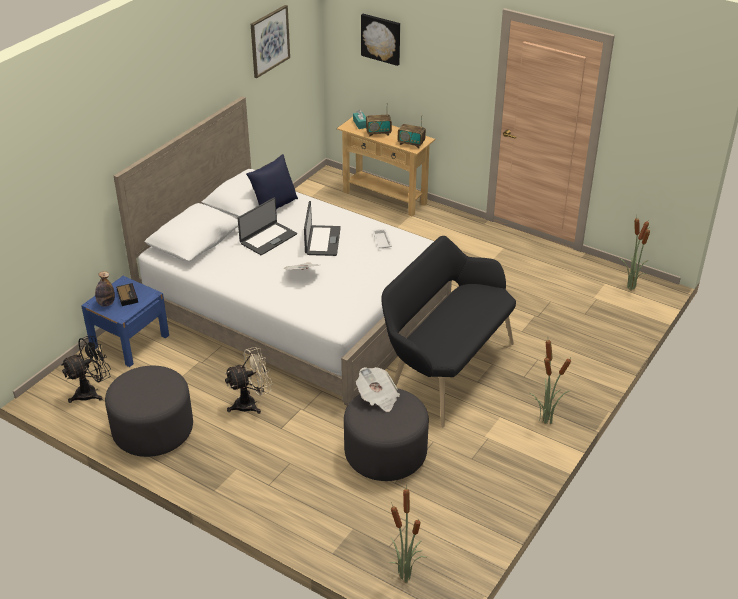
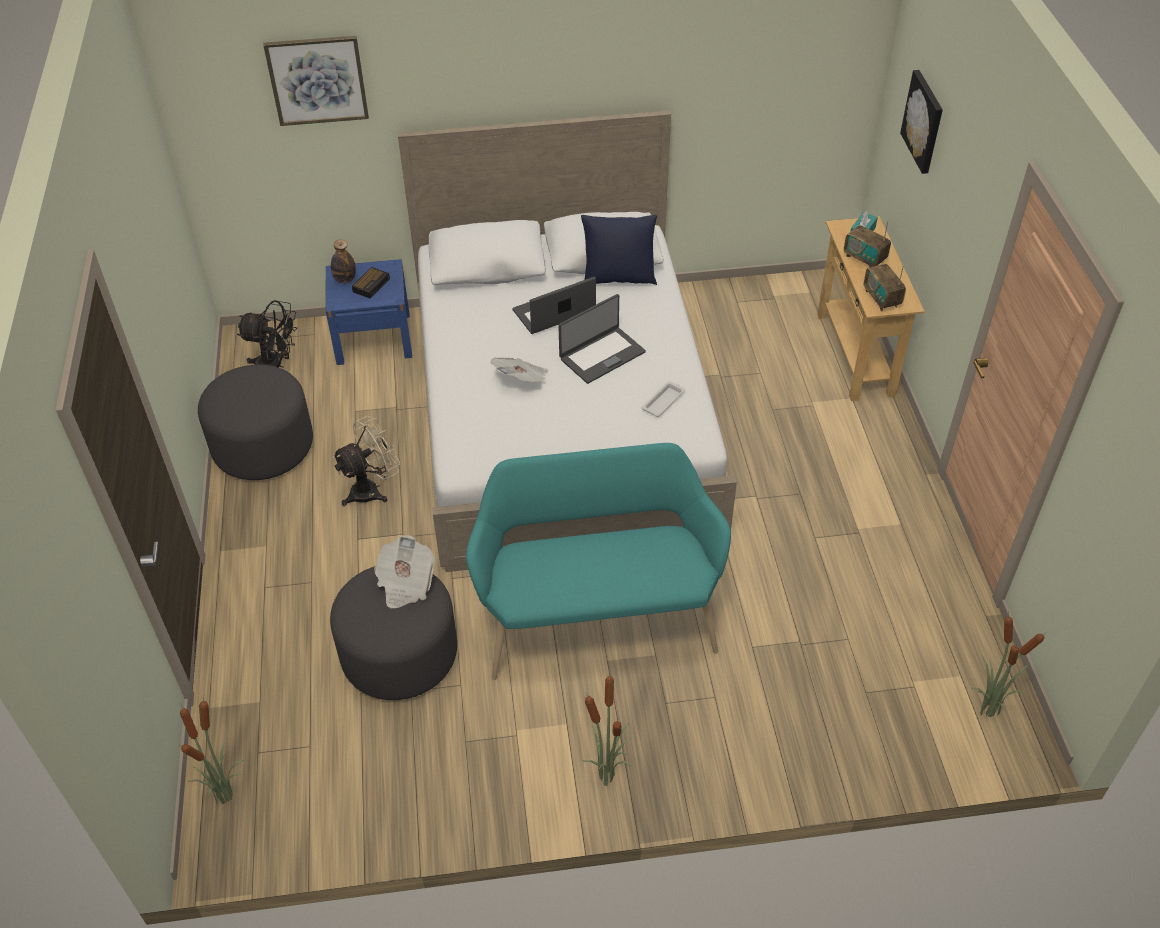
camera: 50 degrees right, 10 degrees up
(251, 403) = (372, 490): beige fan -> beige fan turned 60 degrees counterclockwise
(268, 238) = (554, 312): laptop -> laptop turned 150 degrees clockwise
(269, 41) = (755, 50): picture -> picture (317, 80)
(445, 370) = (597, 617): black bench -> turquoise bench

